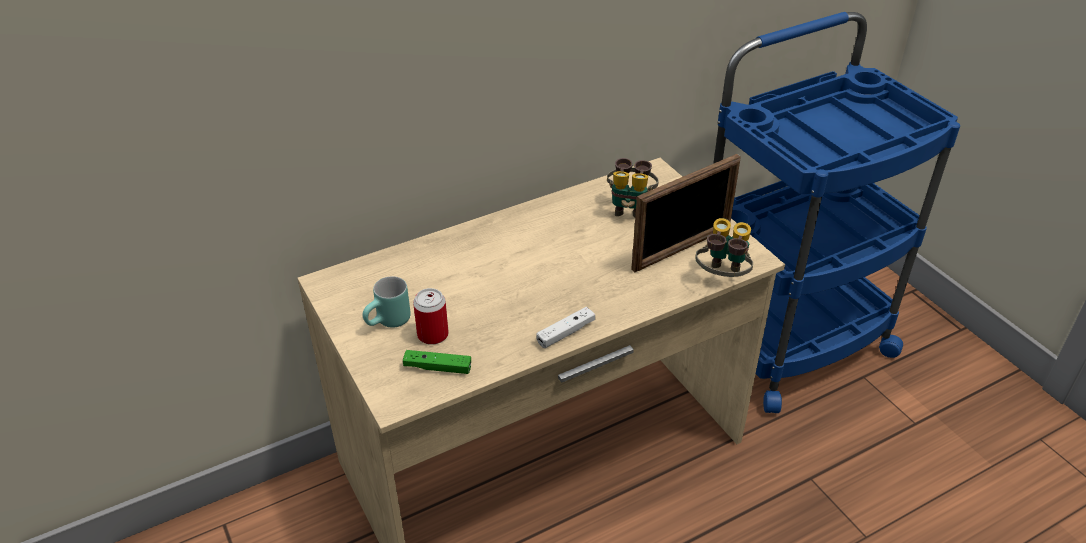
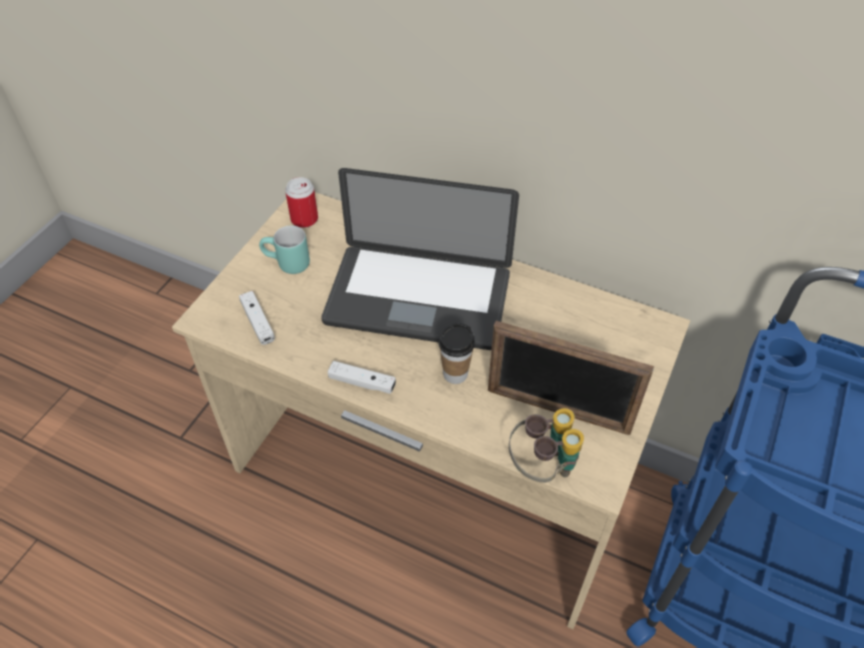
camera: 55 degrees right, 10 degrees up
(433, 335) = (293, 298): can -> can (304, 219)
(437, 367) = (258, 322): green game controller -> white game controller
(510, 266) = (418, 298): none -> laptop
(604, 281) = (455, 374): none -> cup
(629, 208) = (581, 337): binoculars -> none

